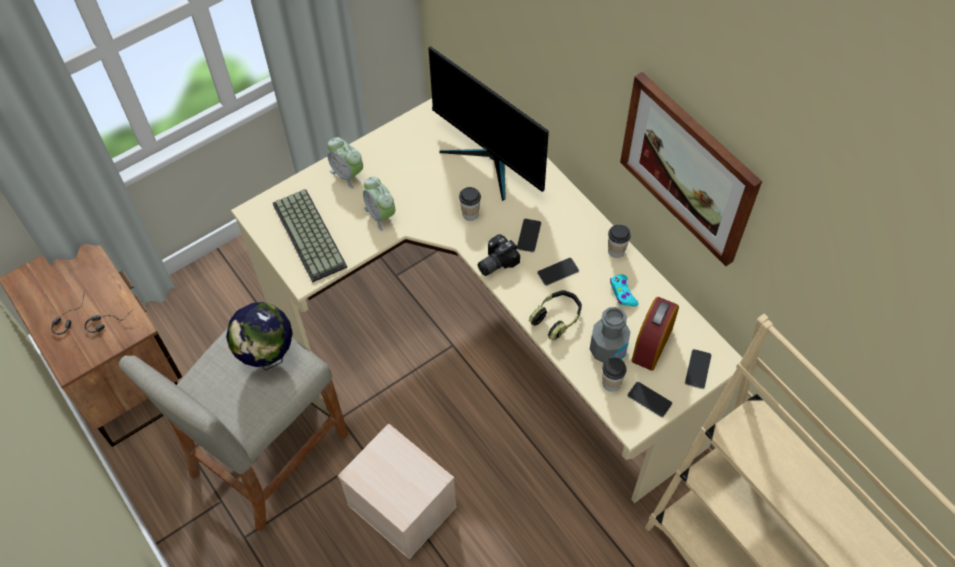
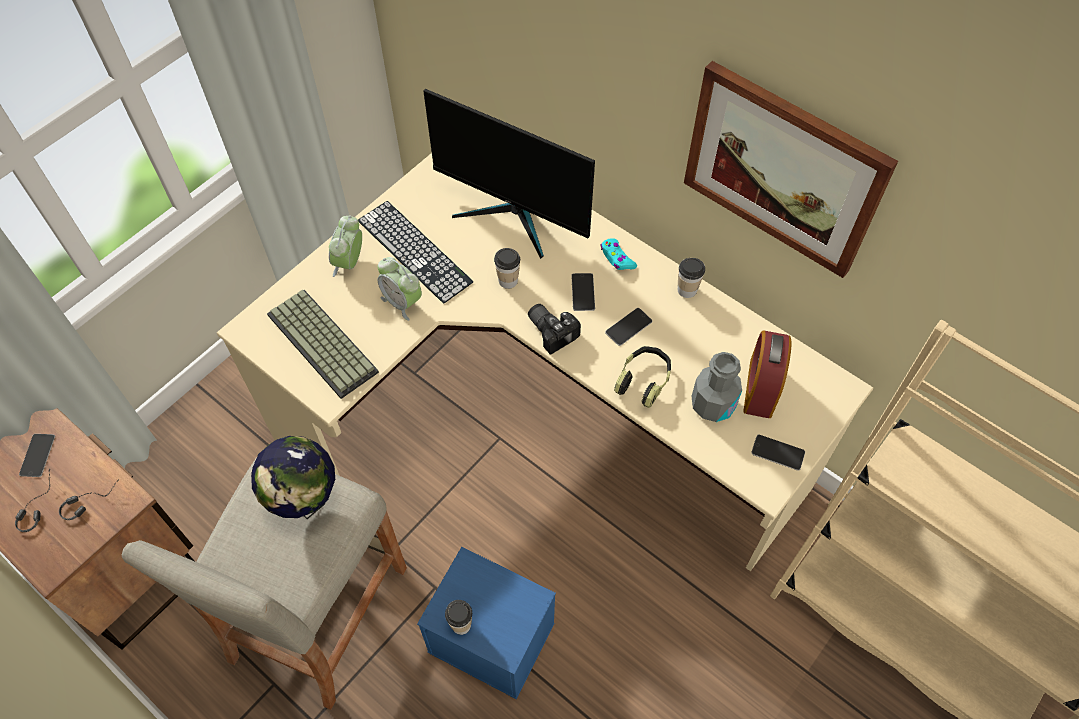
camera: 15 degrees left, 0 degrees up
(347, 174) = (350, 262): alarm clock -> alarm clock turned 75 degrees clockwise
(401, 174) = (414, 251): none -> keyboard
(403, 506) = (493, 637): beige storage box -> blue storage box
(495, 261) = (552, 330): camera -> camera turned 105 degrees clockwise
(611, 383) = (728, 443): cup -> cup (461, 624)
(622, 293) = (709, 336): turquoise game controller -> turquoise game controller (617, 258)
(698, 369) = (820, 405): phone -> phone (37, 455)

